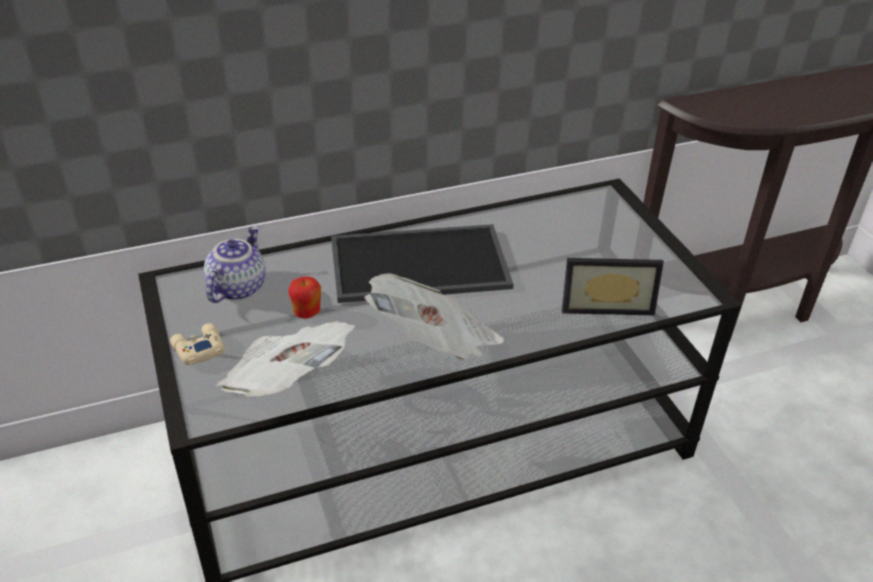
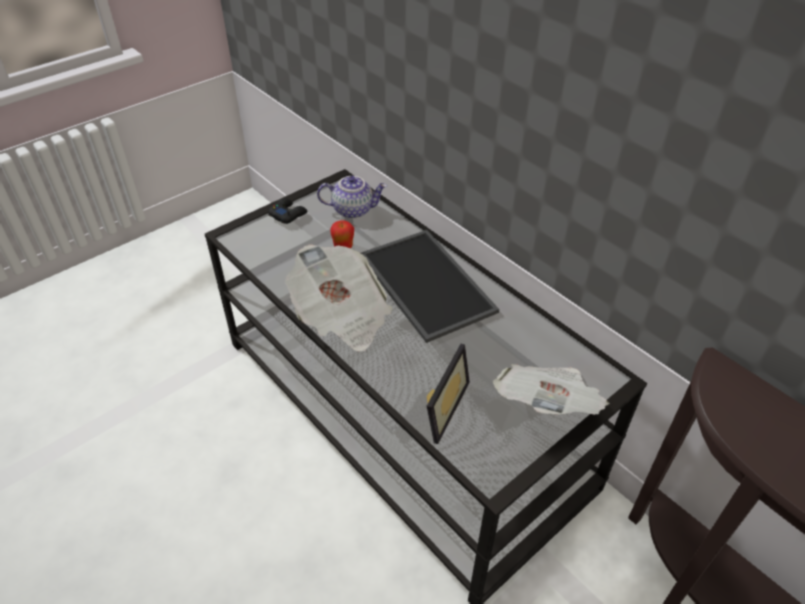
camera: 70 degrees right, 5 degrees up
(198, 349) = (288, 214): beige game controller -> black game controller
(287, 382) = (274, 259): newspaper -> newspaper (547, 406)
(606, 303) = (439, 406): picture frame -> picture frame turned 135 degrees counterclockwise

